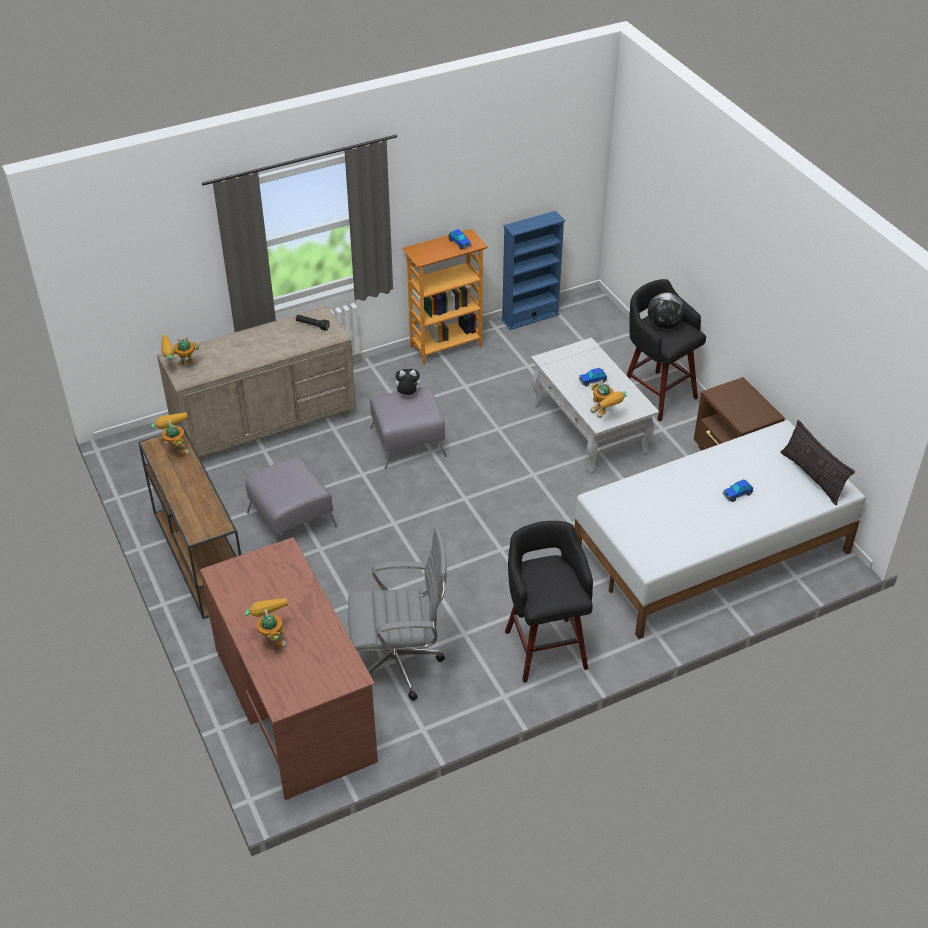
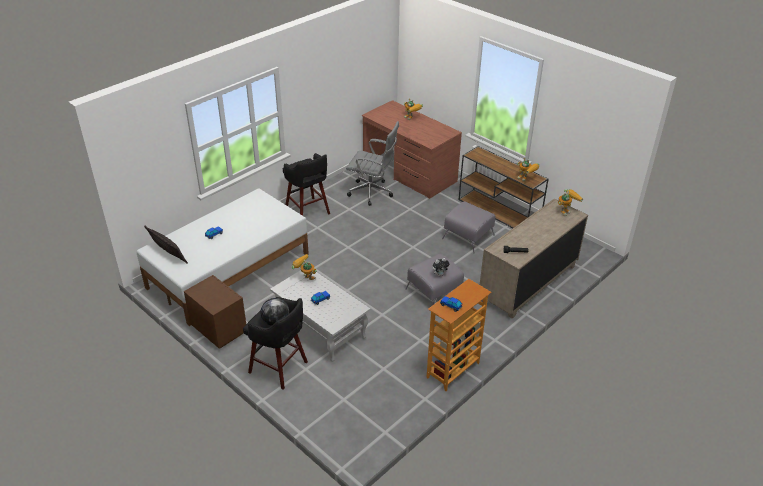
camera: 160 degrees right, 5 degrees down
(400, 664) = (372, 193): grey office chair -> grey office chair turned 135 degrees counterclockwise
(530, 317) = (402, 418): blue bookcase -> none

